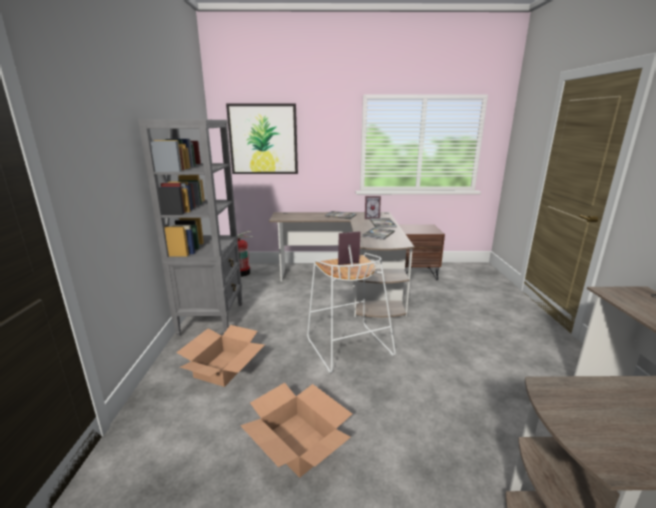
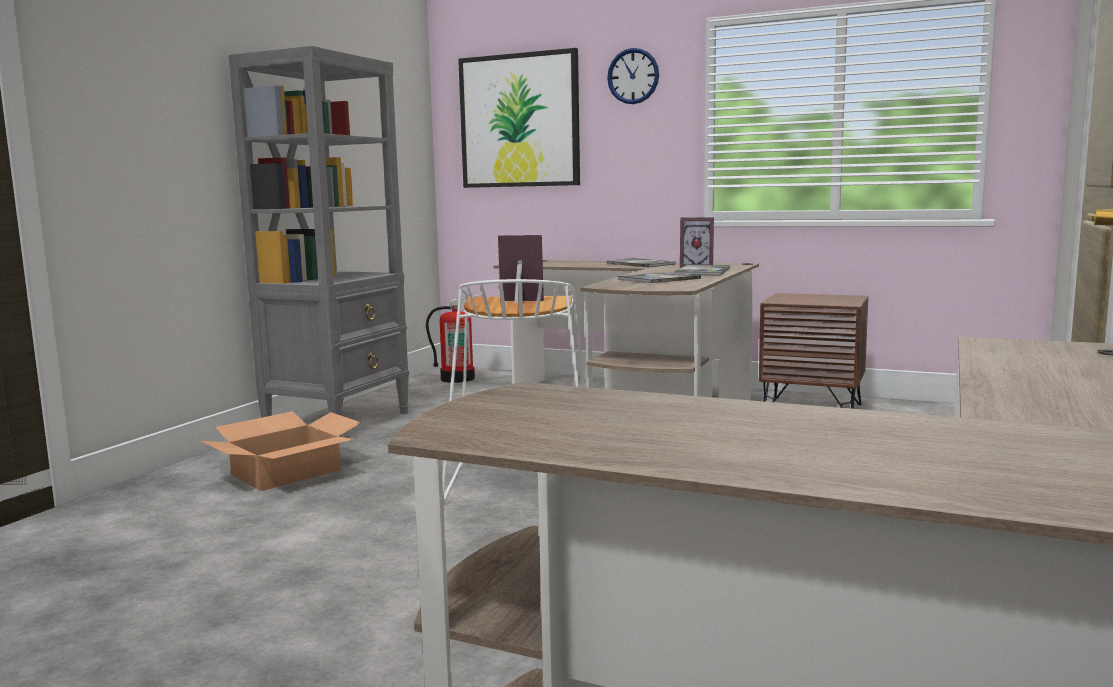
camera: 25 degrees right, 10 degrees down
(298, 442) = (287, 561): cardboard box -> none
(325, 120) = (633, 76): none -> wall clock

